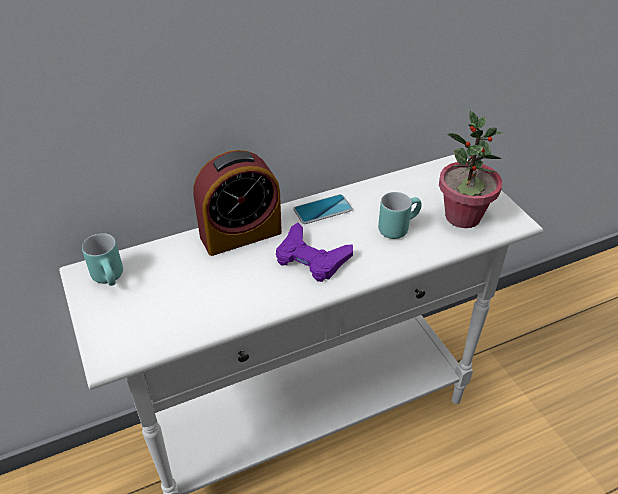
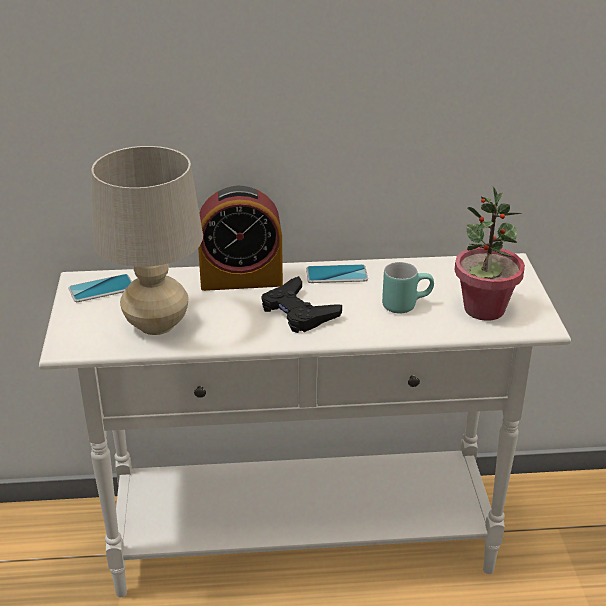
camera: 20 degrees right, 10 degrees down
(112, 278) = (102, 289): turquoise mug -> phone
(187, 306) = (157, 325): none -> beige table lamp
(311, 258) = (298, 312): purple game controller -> black game controller

